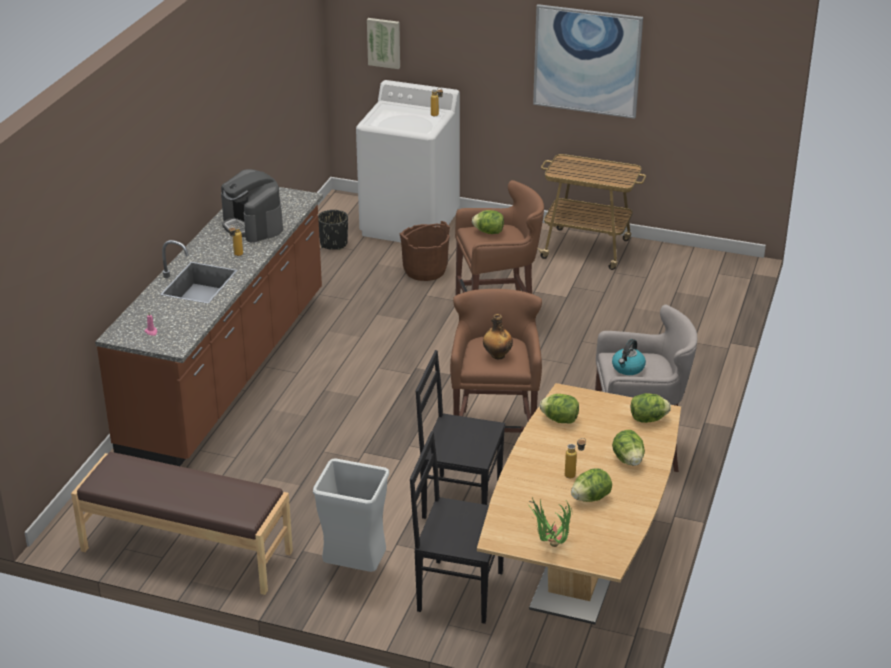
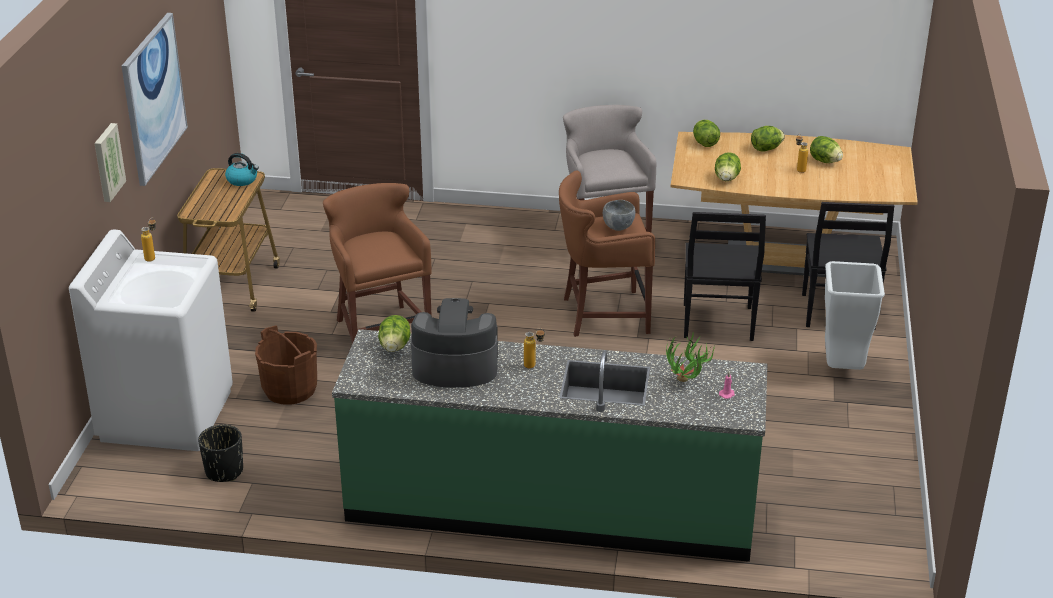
camera: 100 degrees left, 0 degrees up
(186, 552) = (876, 472): brown bench -> none
(228, 371) = (551, 506): brown counter -> green counter
(253, 225) = (454, 367): coffee machine -> coffee machine turned 135 degrees counterclockwise
(384, 42) = (50, 240): picture -> picture (107, 162)
(488, 232) = (369, 251): lettuce -> lettuce (395, 347)
(497, 355) = (618, 227): bottle -> grey bowl
(549, 547) = (896, 173): potted plant -> potted plant (686, 384)
(628, 368) = (612, 166): kettle -> kettle (242, 180)

